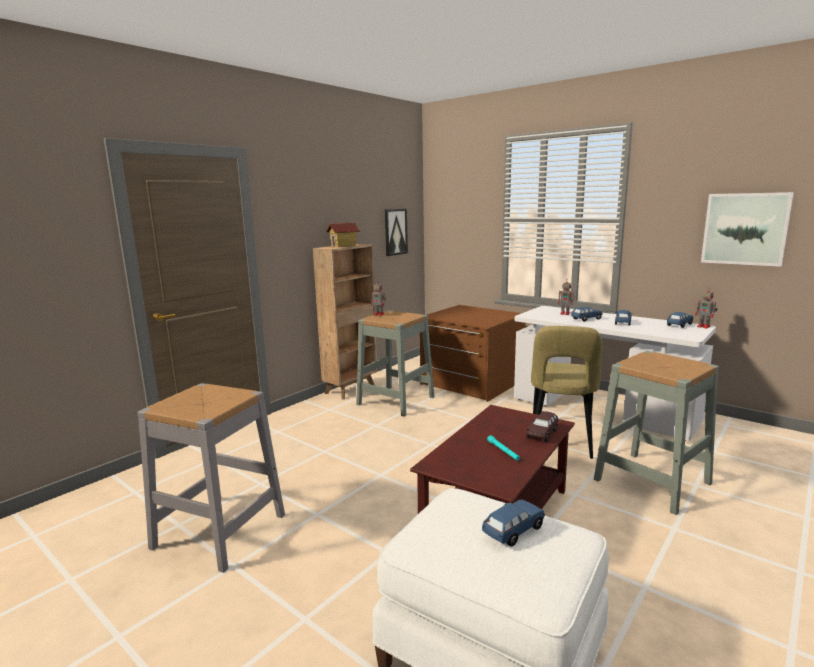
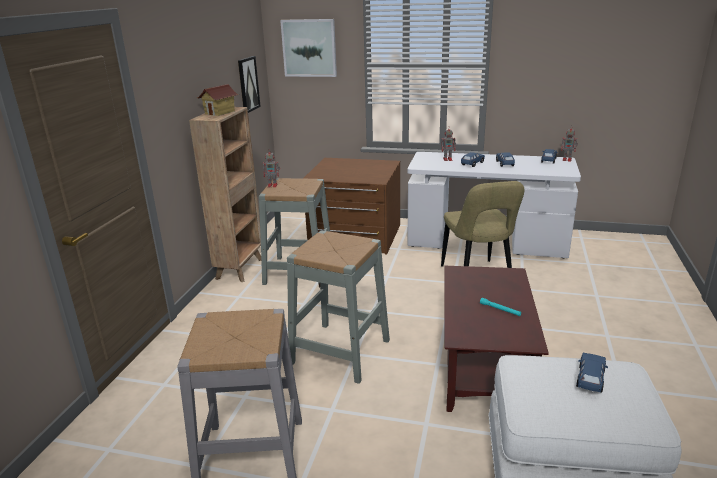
camera: 25 degrees left, 10 degrees up
(542, 433) = (512, 285): brown toy car -> none
(652, 481) = (567, 300): grey stool -> grey stool (340, 351)
(745, 229) = (592, 71): picture -> picture (309, 48)

